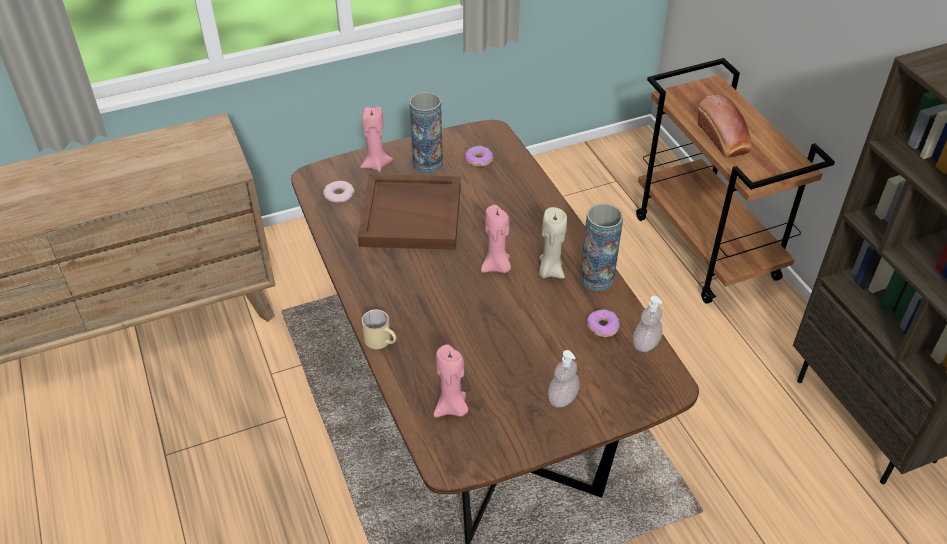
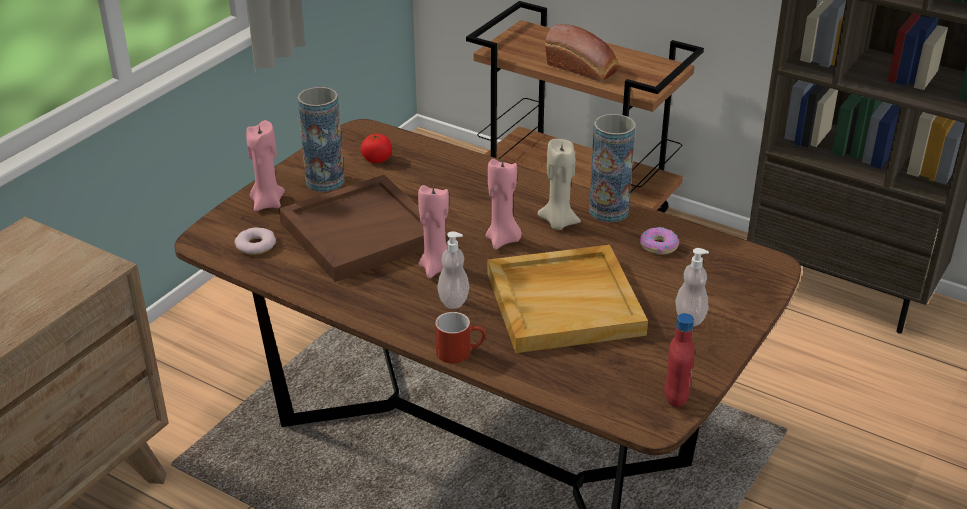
camera: 35 degrees left, 10 degrees down
(382, 341) = (460, 352): beige mug -> red mug
(452, 408) = (599, 374): pink candle -> pink candle (436, 268)
(478, 160) = (377, 159): donut -> tomato
(484, 455) = (676, 397): none -> red bottle
(488, 339) = (565, 302): none -> beige tray
(645, 344) = (711, 243): soap dispenser -> soap dispenser (453, 300)

